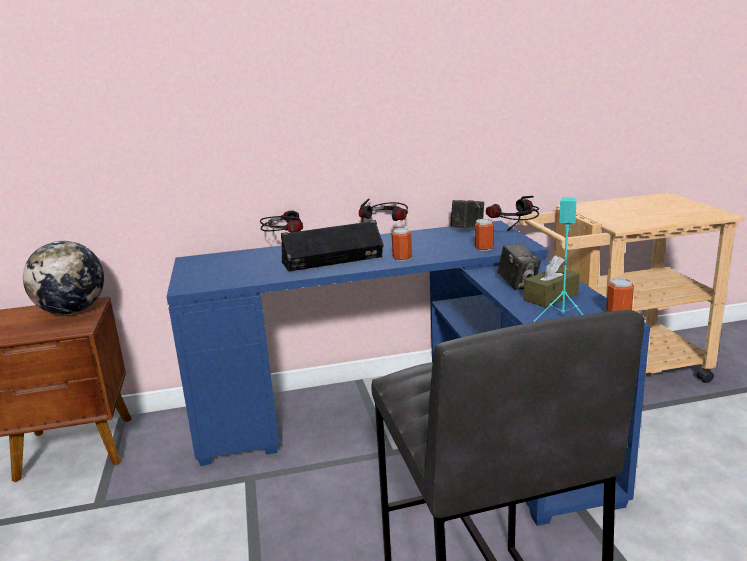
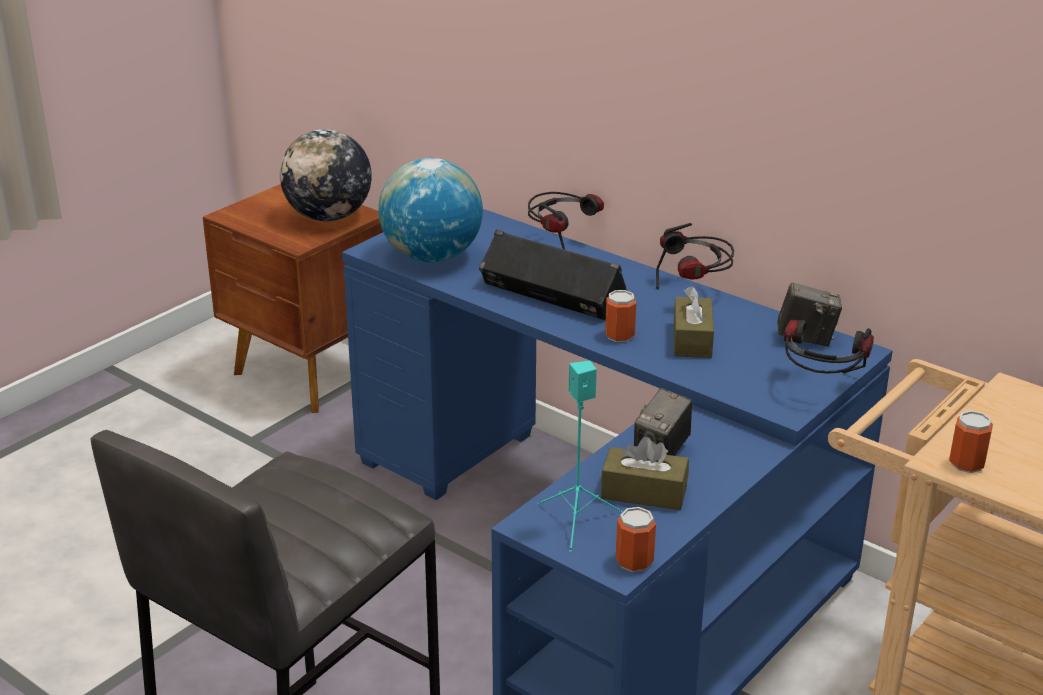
camera: 50 degrees right, 10 degrees up
(229, 276) = (431, 257): none -> globe
(432, 246) = (692, 340): none -> brown tissue box
(484, 248) = (734, 380): can -> can (966, 464)

